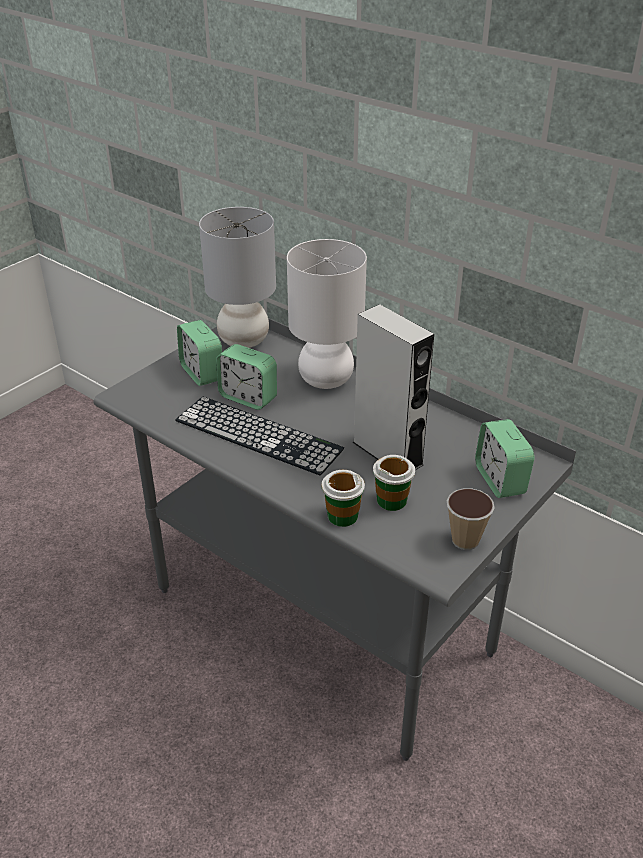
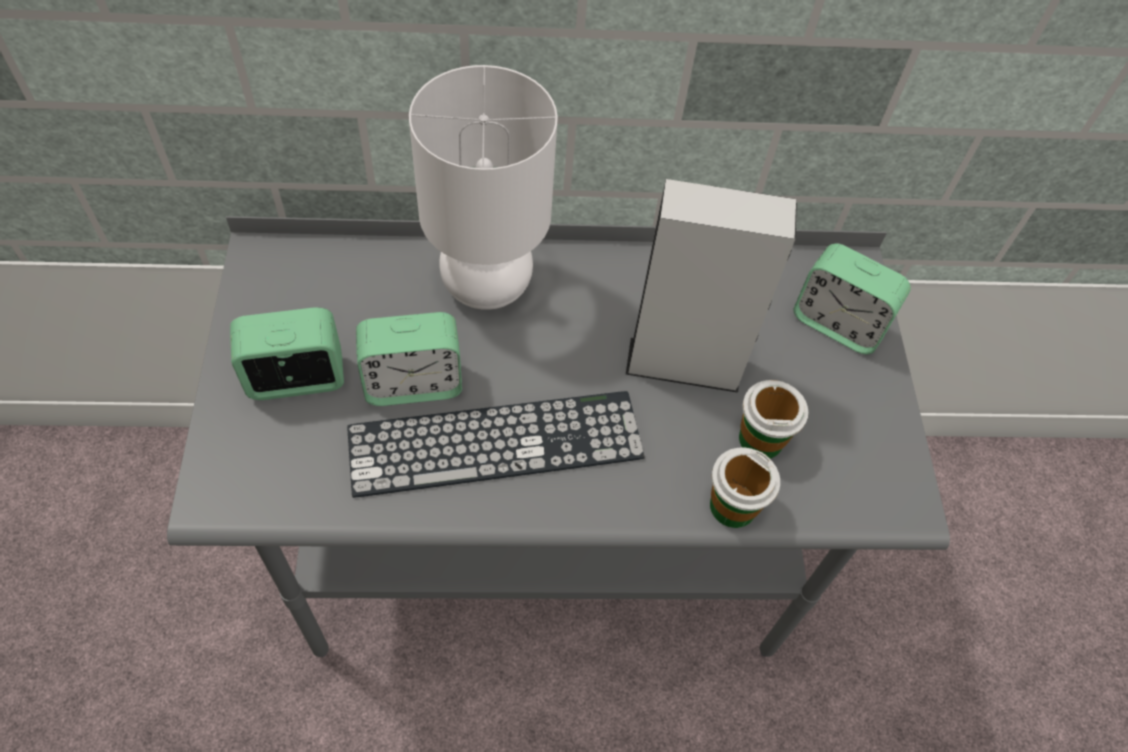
camera: 45 degrees left, 20 degrees up
(202, 373) = (296, 379): alarm clock -> alarm clock turned 150 degrees clockwise
(243, 341) = (296, 278): grey table lamp -> none
(465, 540) = (889, 443): cup -> none

